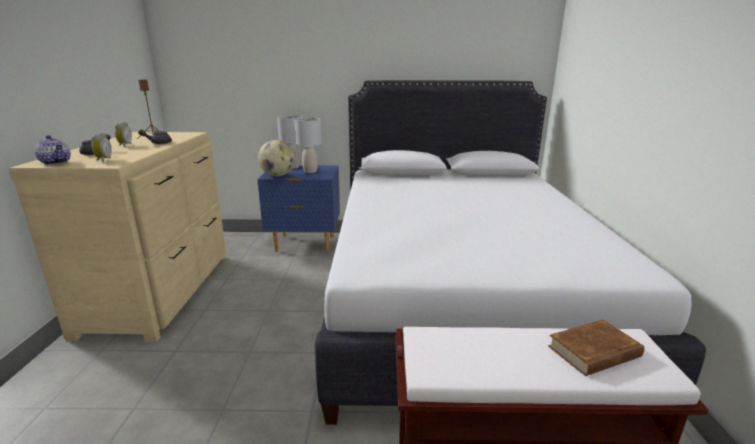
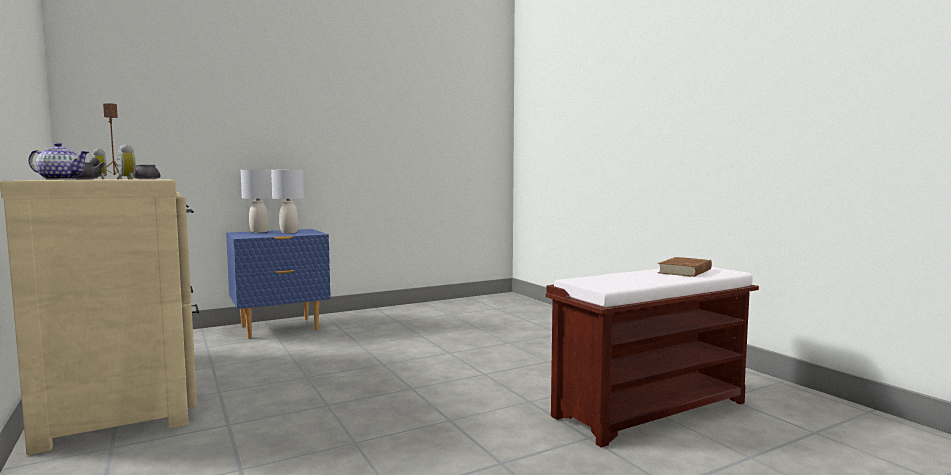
camera: 30 degrees left, 15 degrees down
(278, 175) = (255, 236): globe -> none
(456, 297) = (494, 335): white bed -> none

